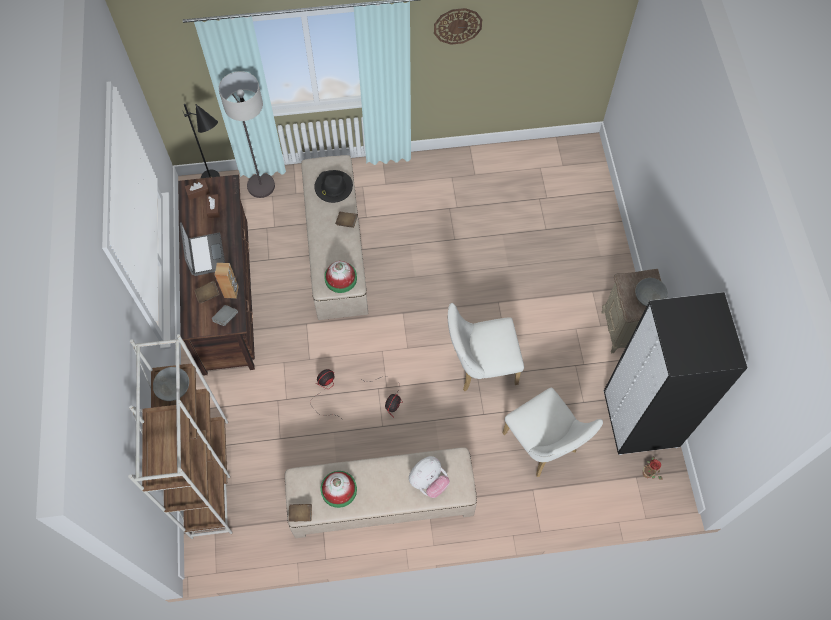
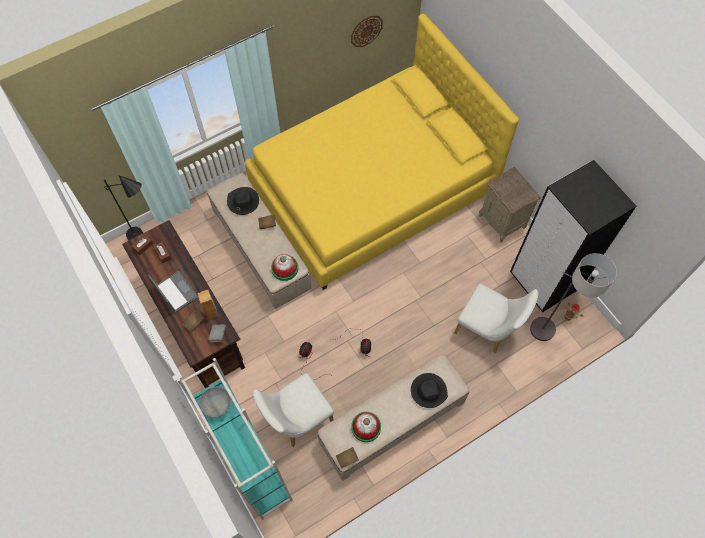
camera: 25 degrees left, 0 degrees up
(210, 477) = (252, 466): brown bookcase -> turquoise bookcase
(265, 192) = (182, 228): grey floor lamp -> grey floor lamp (549, 333)
(428, 481) = (428, 391): plush toy -> black hat
(457, 25) = (300, 38): wall clock -> wall clock (366, 30)
(480, 366) = (413, 292): white chair -> white chair (297, 420)
(494, 230) = (373, 188): none -> yellow bed
(648, 296) = (518, 189): grey bowl -> none

